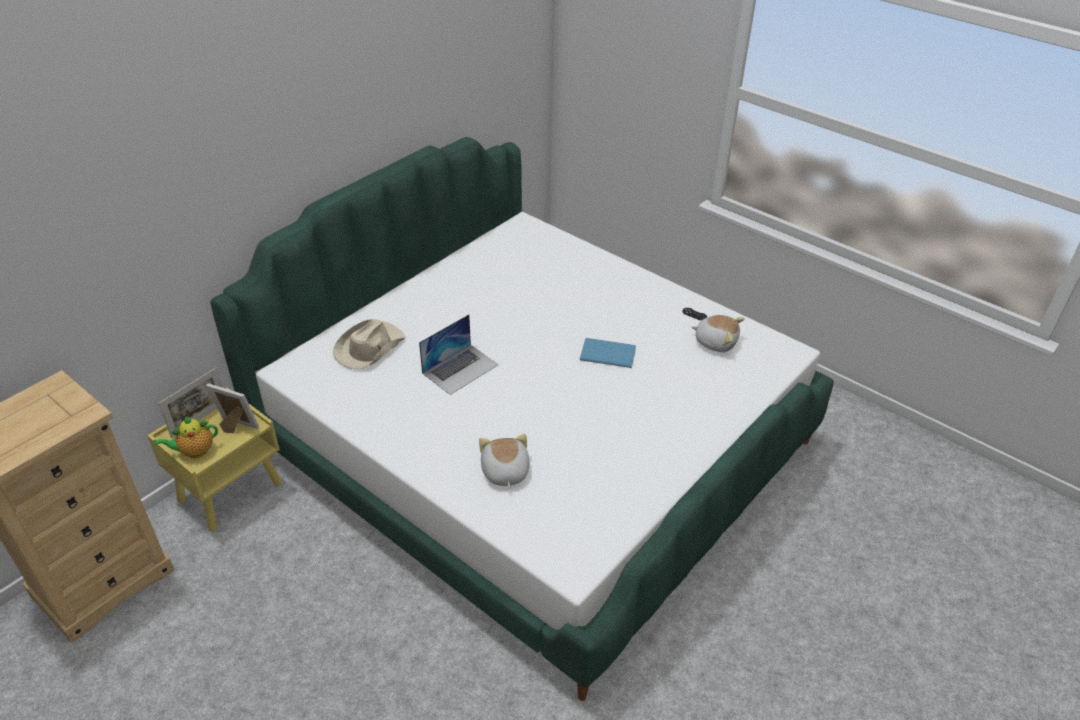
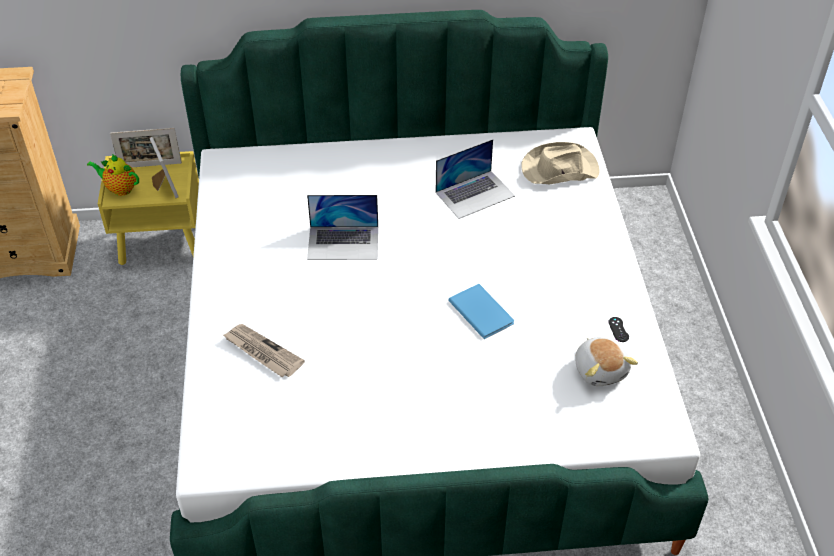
camera: 45 degrees right, 5 degrees up
(369, 347) = (300, 179): beige hat -> beige hat (558, 169)
(504, 472) = (262, 352): plush toy -> newspaper
(505, 288) = (475, 194): none -> laptop

